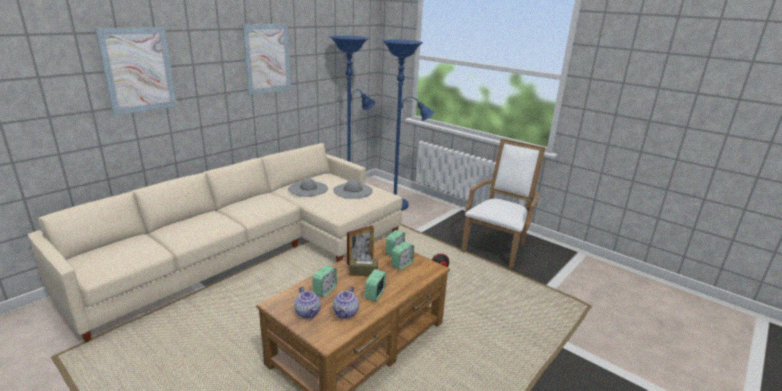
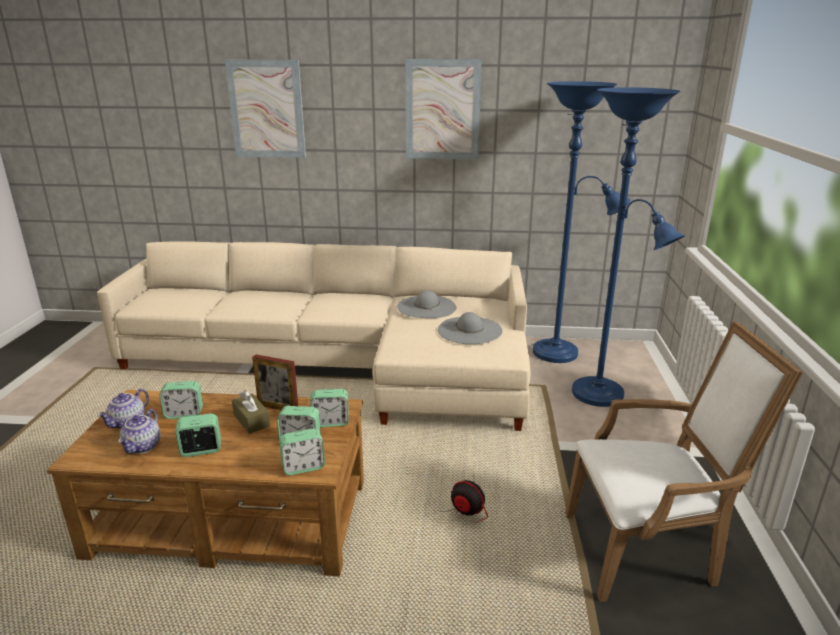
camera: 55 degrees right, 0 degrees up
(346, 313) = (143, 447): teapot -> teapot turned 60 degrees counterclockwise
(426, 271) = (303, 467): none -> alarm clock

